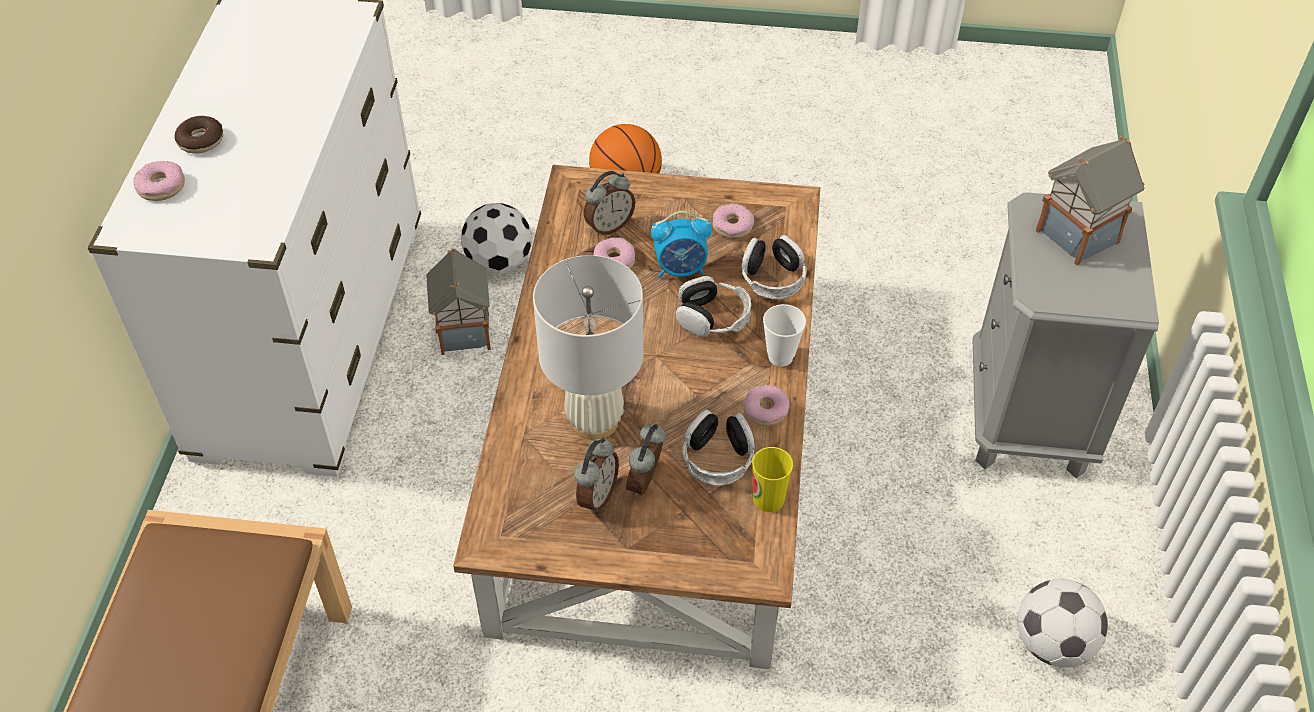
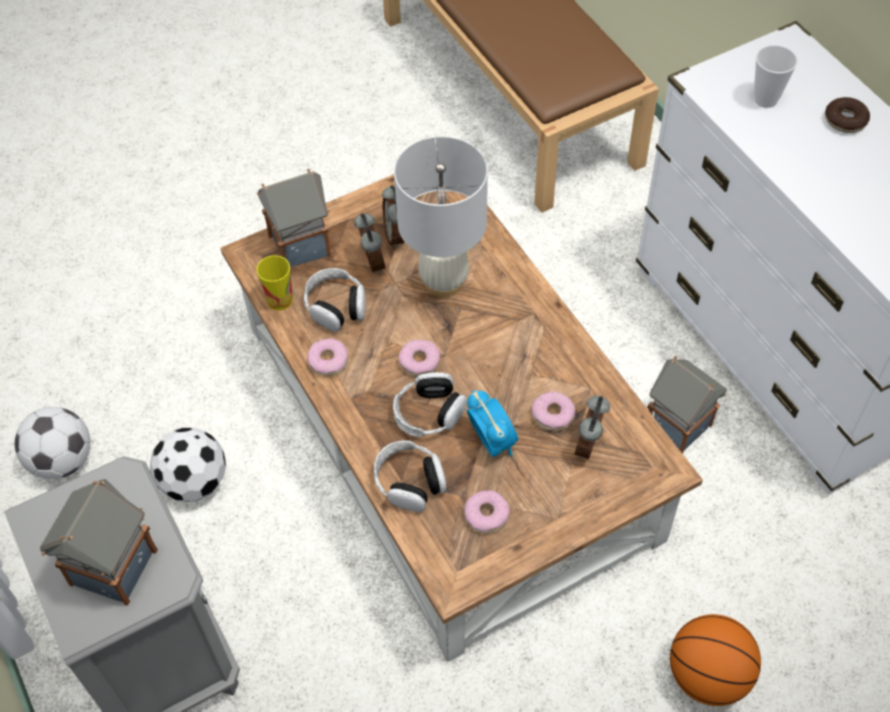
camera: 145 degrees right, 5 degrees up
(161, 187) = (816, 77): donut -> donut (419, 361)
(500, 262) = (725, 509): football -> football (194, 483)
(681, 269) = (492, 441): alarm clock -> alarm clock turned 105 degrees clockwise
(702, 548) = (301, 244): none -> toy house
(780, 357) = (348, 411): cup -> cup (765, 99)

